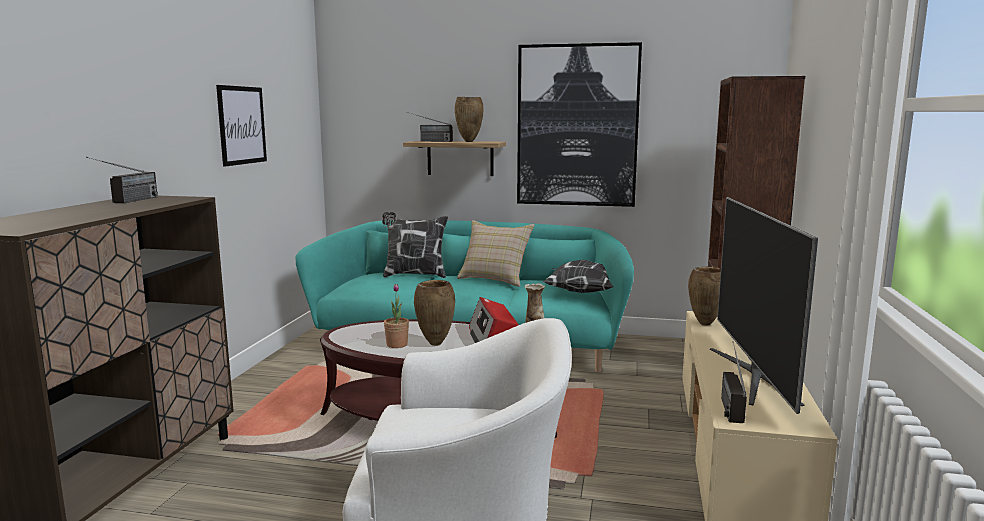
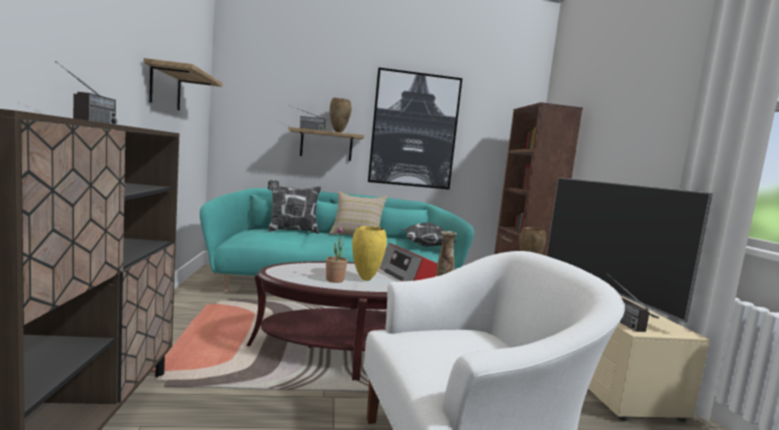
camera: 20 degrees left, 5 degrees down
(242, 125) = (165, 88): picture -> shelf
(434, 344) = (365, 279): brown vase -> yellow vase

